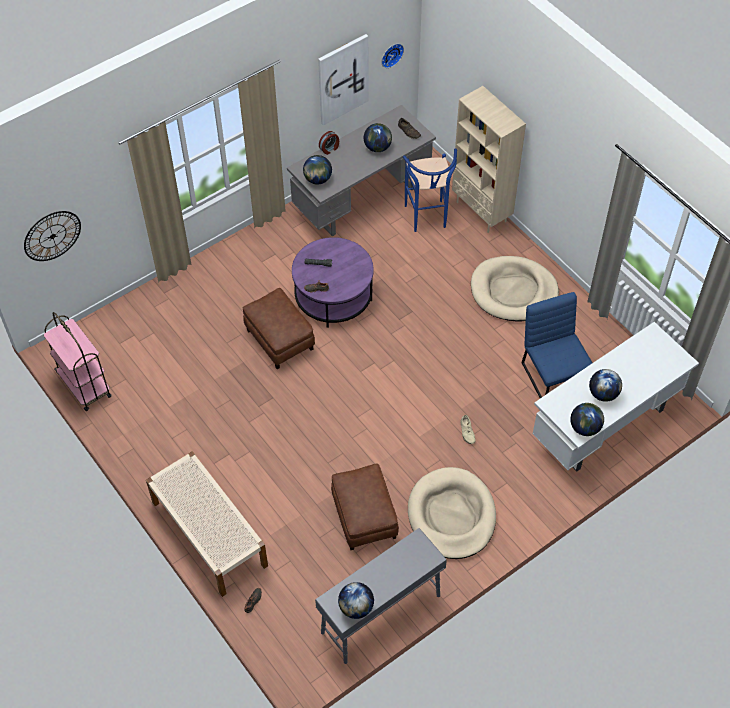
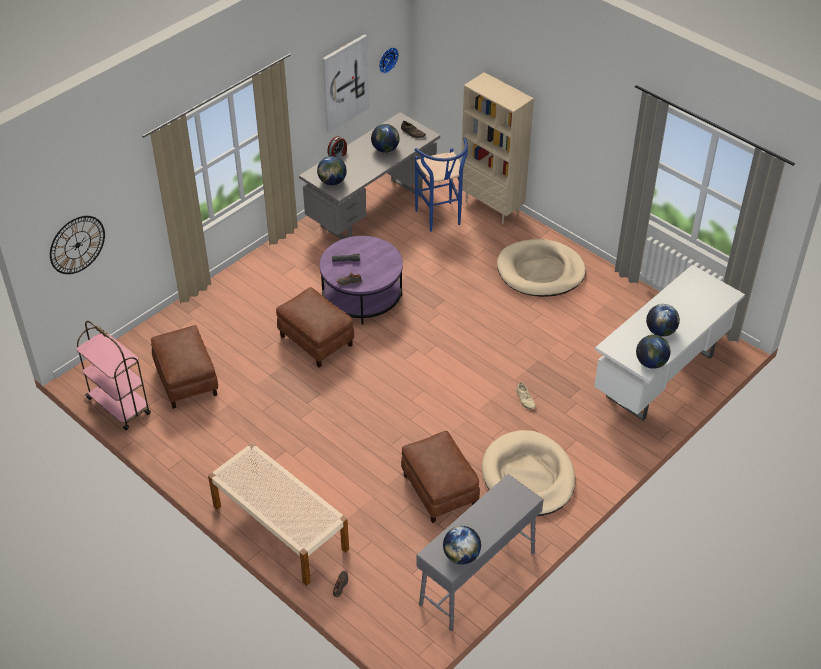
camera: 10 degrees left, 10 degrees down
(151, 366) = (187, 381): none -> brown ottoman
(553, 375) = (597, 339): blue chair -> none

